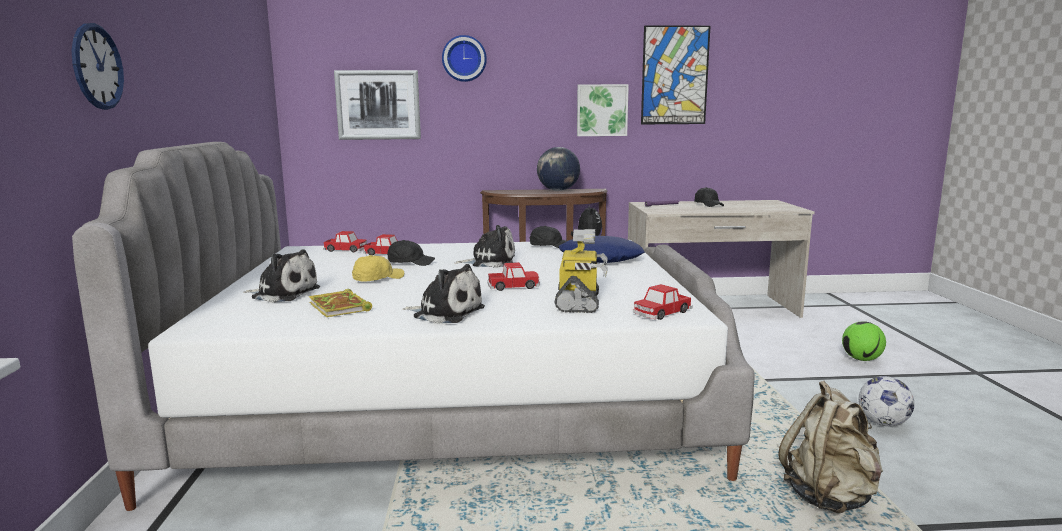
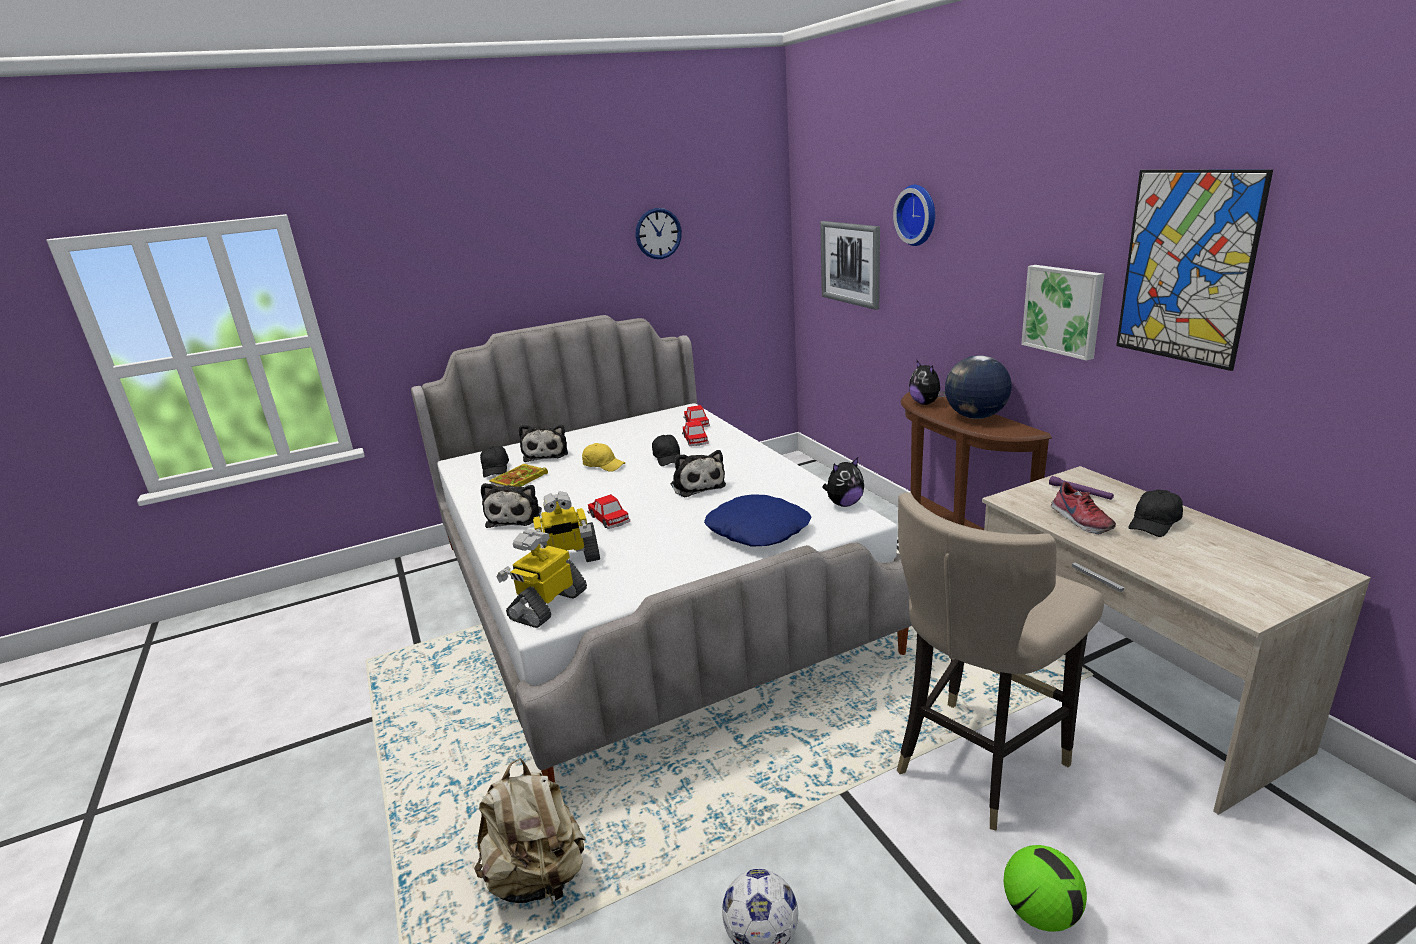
camera: 70 degrees right, 10 degrees up
(97, 67) = (464, 280): wall clock -> wall clock (658, 233)
(515, 192) = (925, 403): none -> plush toy
(550, 246) = (797, 491): black cap -> black cap (495, 469)
(662, 313) = (547, 605): toy car -> toy robot
(694, 209) = (1079, 521): none -> shoe
(750, 345) = (978, 761): none -> beige stool

